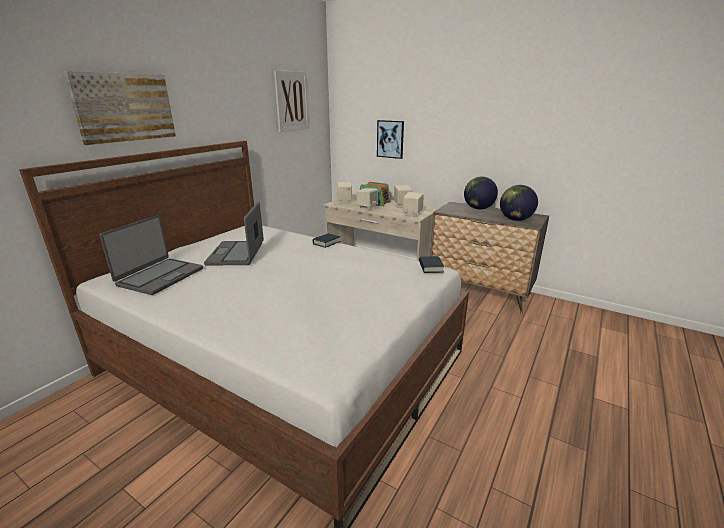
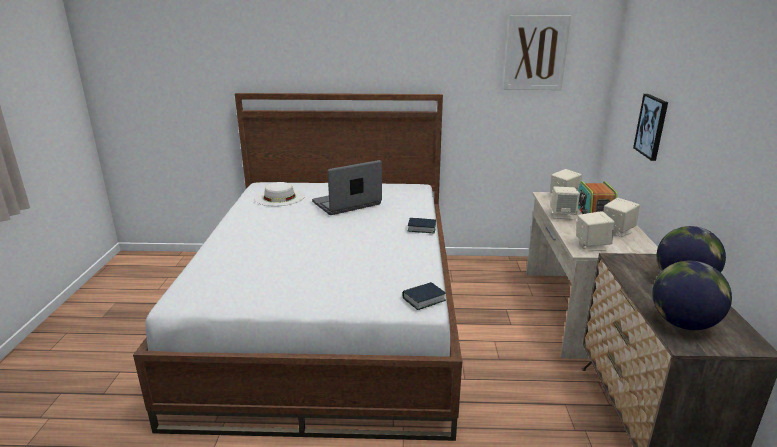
camera: 60 degrees right, 0 degrees up
(124, 107) = (318, 53): picture -> none
(160, 277) = (279, 197): laptop -> white hat

